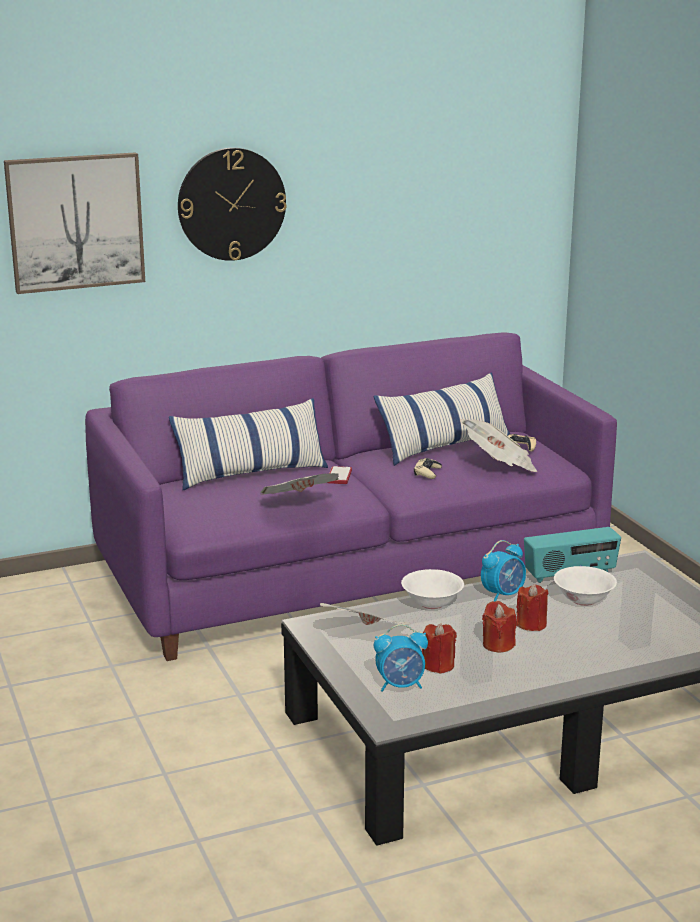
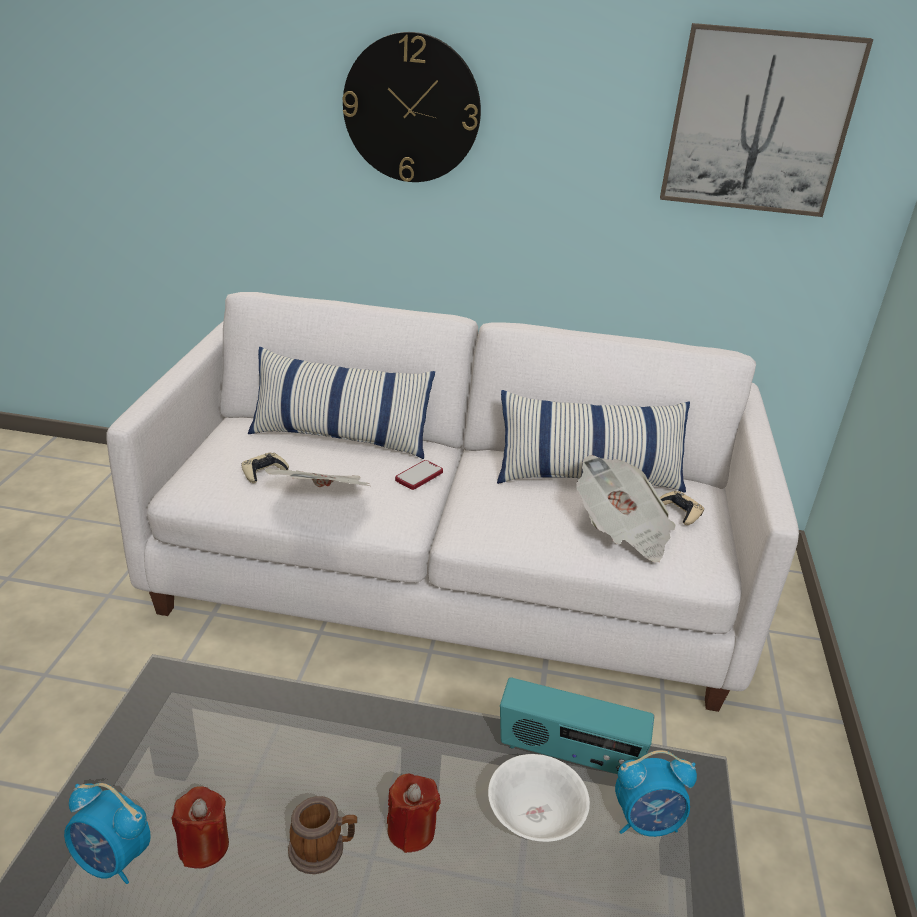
camera: 30 degrees right, 10 degrees up
(75, 222) = (225, 98): picture -> picture (758, 122)
(350, 571) = (451, 576): purple sofa -> white sofa
(370, 639) = (193, 743): newspaper -> none
(427, 472) = (520, 509): beige game controller -> beige game controller (264, 472)
(431, 603) = (336, 715): white bowl -> none
(498, 645) = (322, 849): red candle -> mug
(503, 595) = (439, 747): alarm clock -> alarm clock (647, 822)

